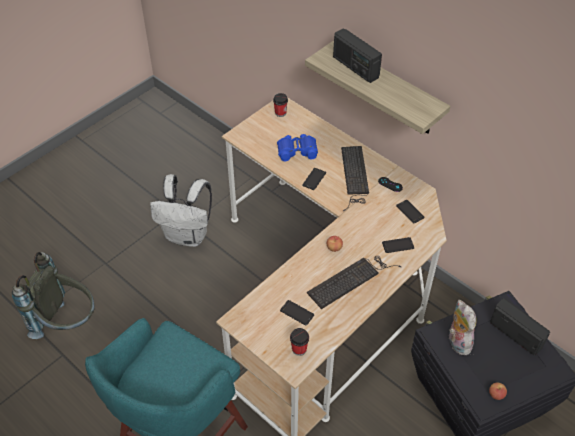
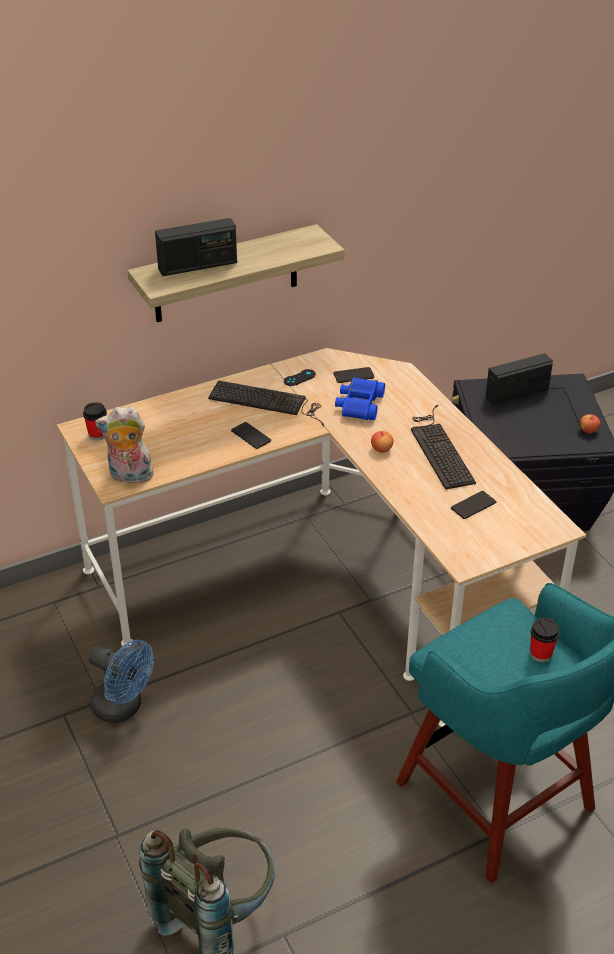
camera: 70 degrees left, 10 degrees down
(188, 235) = (124, 708): white backpack -> blue fan
(297, 150) = (186, 438): blue binoculars -> blue binoculars (359, 405)
(299, 349) = (530, 517): cup -> cup (540, 654)
(398, 245) = (402, 399): phone -> none
(457, 342) = (511, 436): plush toy -> plush toy (129, 476)

